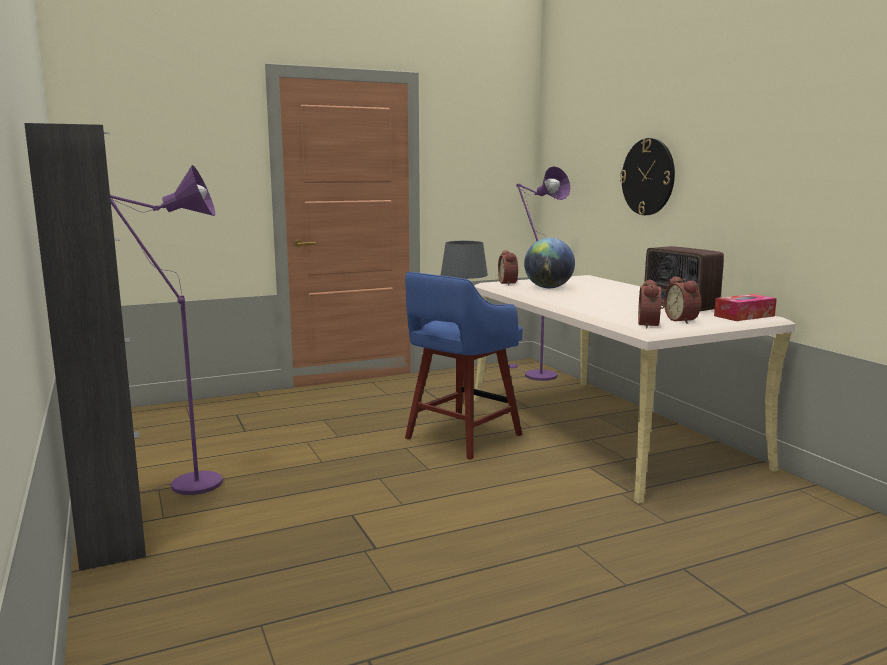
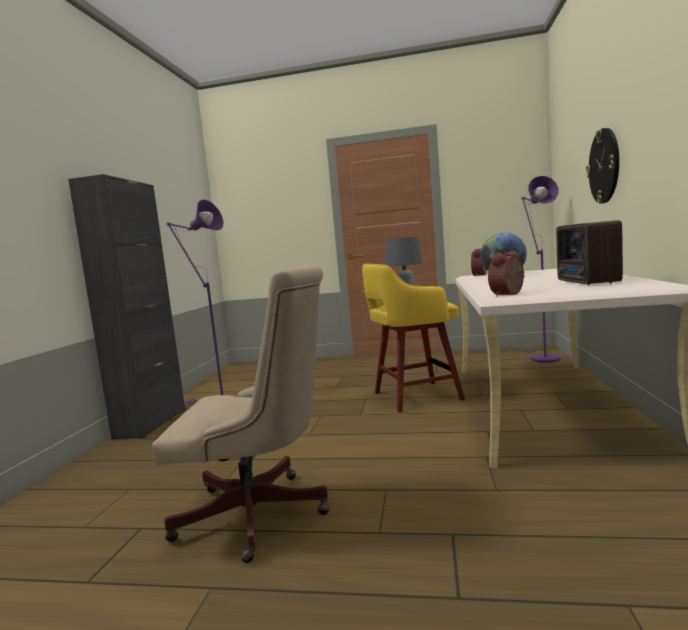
camera: 35 degrees right, 5 degrees down
(461, 437) = (414, 396): blue stool -> yellow stool
(491, 603) = (262, 515): none -> beige office chair
(683, 320) = (556, 290): alarm clock -> none
(744, 316) = (641, 285): tissue box -> none

